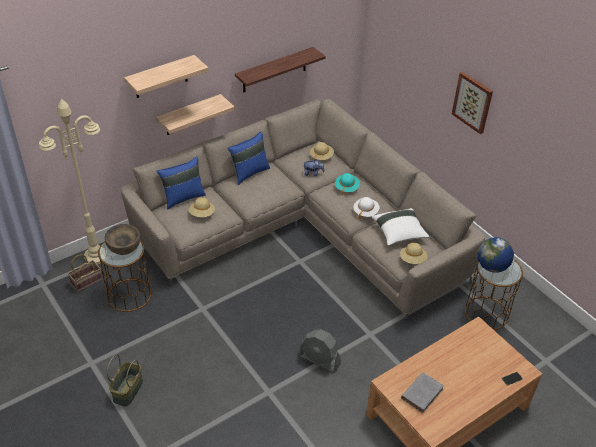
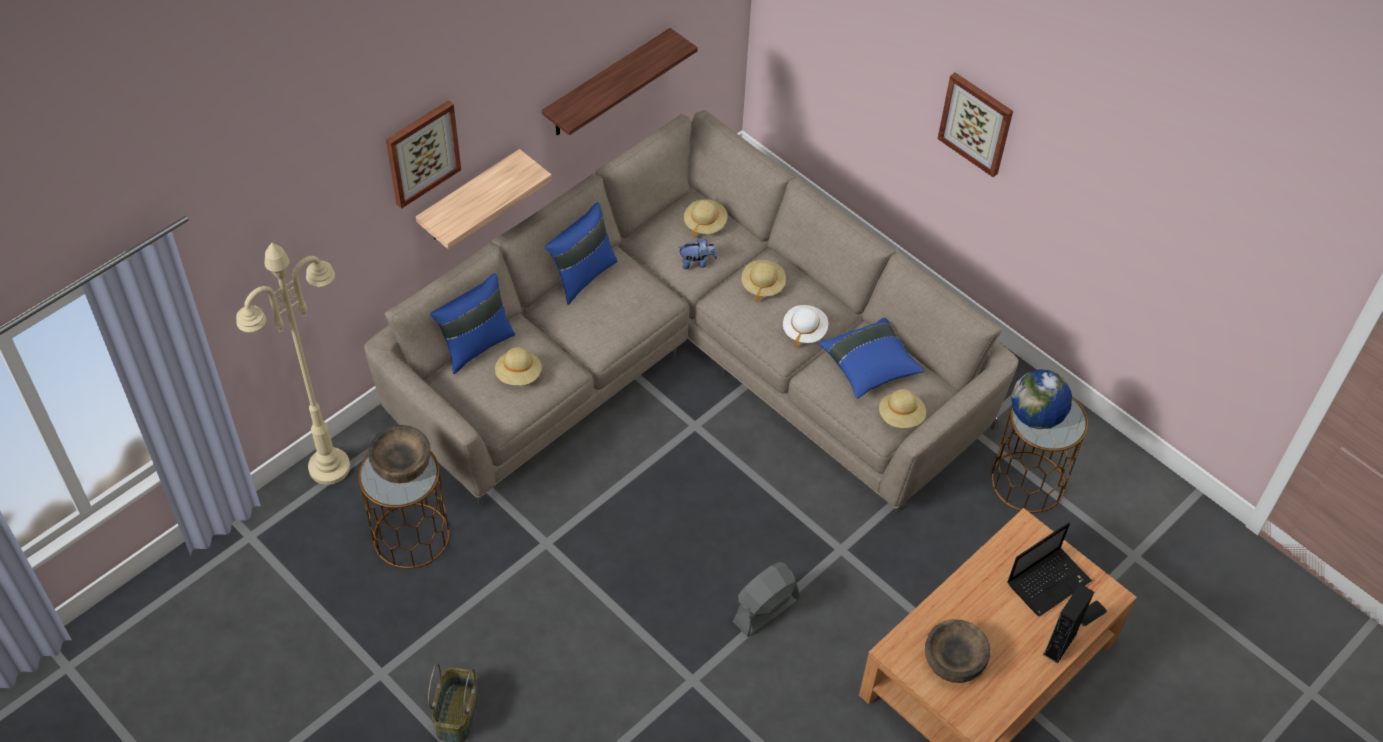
camera: 10 degrees left, 10 degrees up
(87, 281) = (328, 519): basket -> none
(161, 77) = (422, 152): shelf -> picture
(319, 360) = (765, 610): grey fan -> grey fan turned 120 degrees clockwise
(346, 188) = (762, 285): turquoise hat -> beige hat
(399, 233) = (869, 367): white pillow -> blue pillow
(422, 393) = (954, 660): grey book -> brown bowl
(488, 357) = (1049, 581): none -> laptop
(490, 393) = (1059, 644): none -> black speaker

